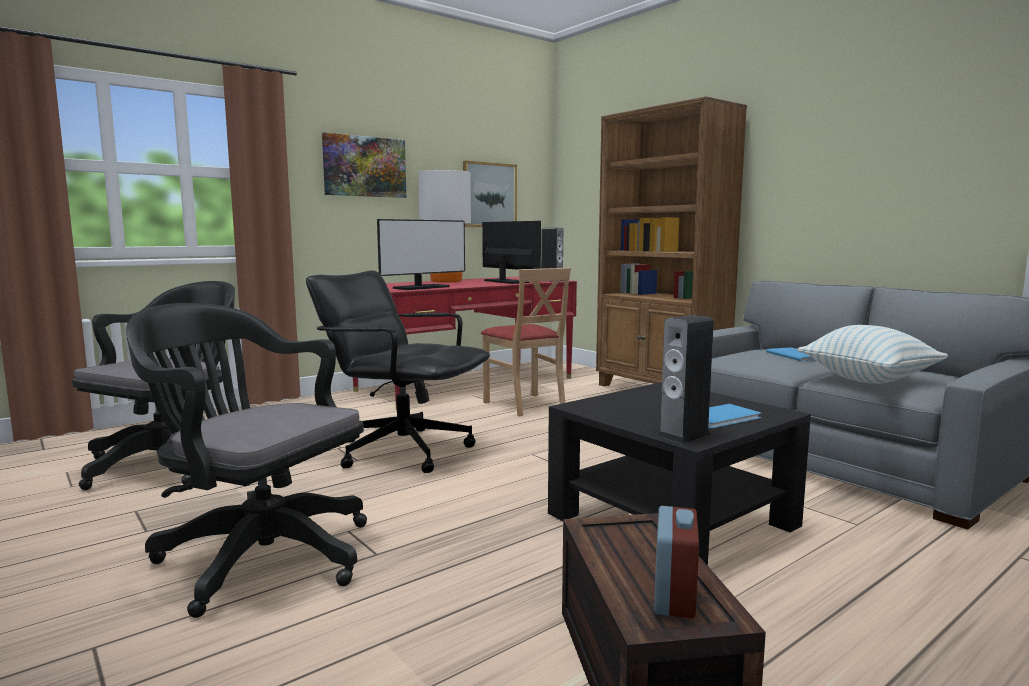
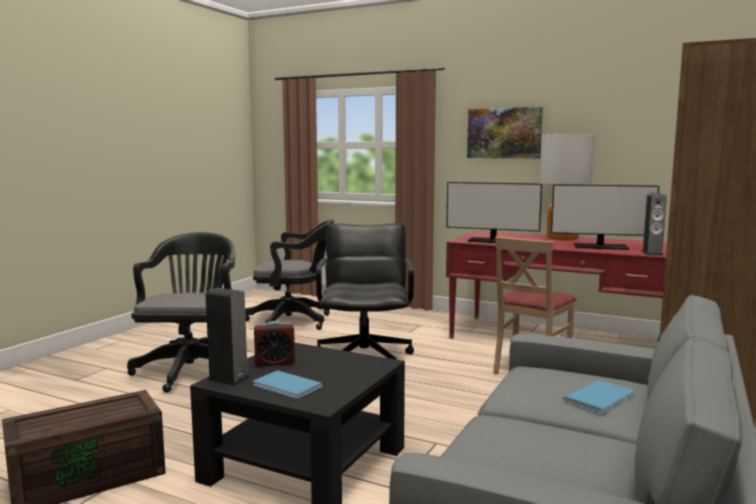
camera: 65 degrees right, 0 degrees up
(489, 195) = (645, 153): picture -> none
(506, 282) = (600, 247): monitor -> monitor turned 75 degrees clockwise
(674, 596) = (45, 423): alarm clock -> alarm clock (274, 362)
(868, 380) = (500, 436): pillow -> none

